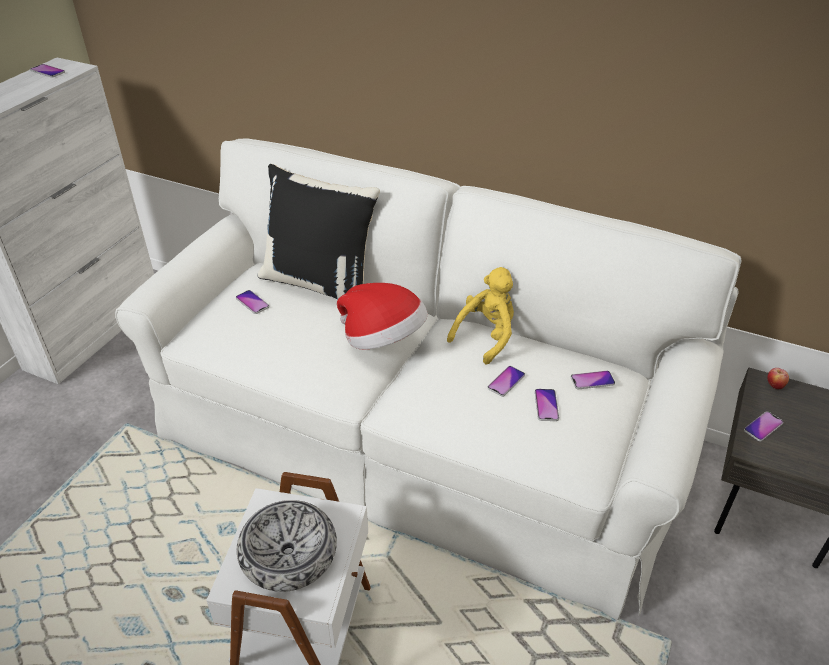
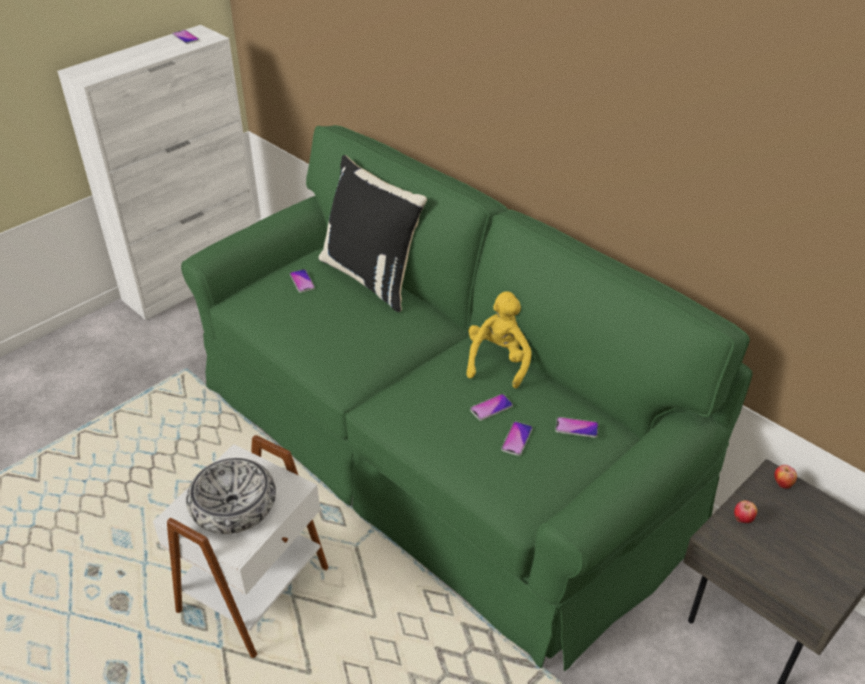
camera: 20 degrees right, 0 degrees up
(383, 340) = (400, 342): hat -> none
(414, 437) = (432, 447): white sofa -> green sofa
(486, 336) = (498, 361): yellow plush toy -> yellow plush toy turned 45 degrees counterclockwise
(763, 427) = (742, 520): phone -> apple

